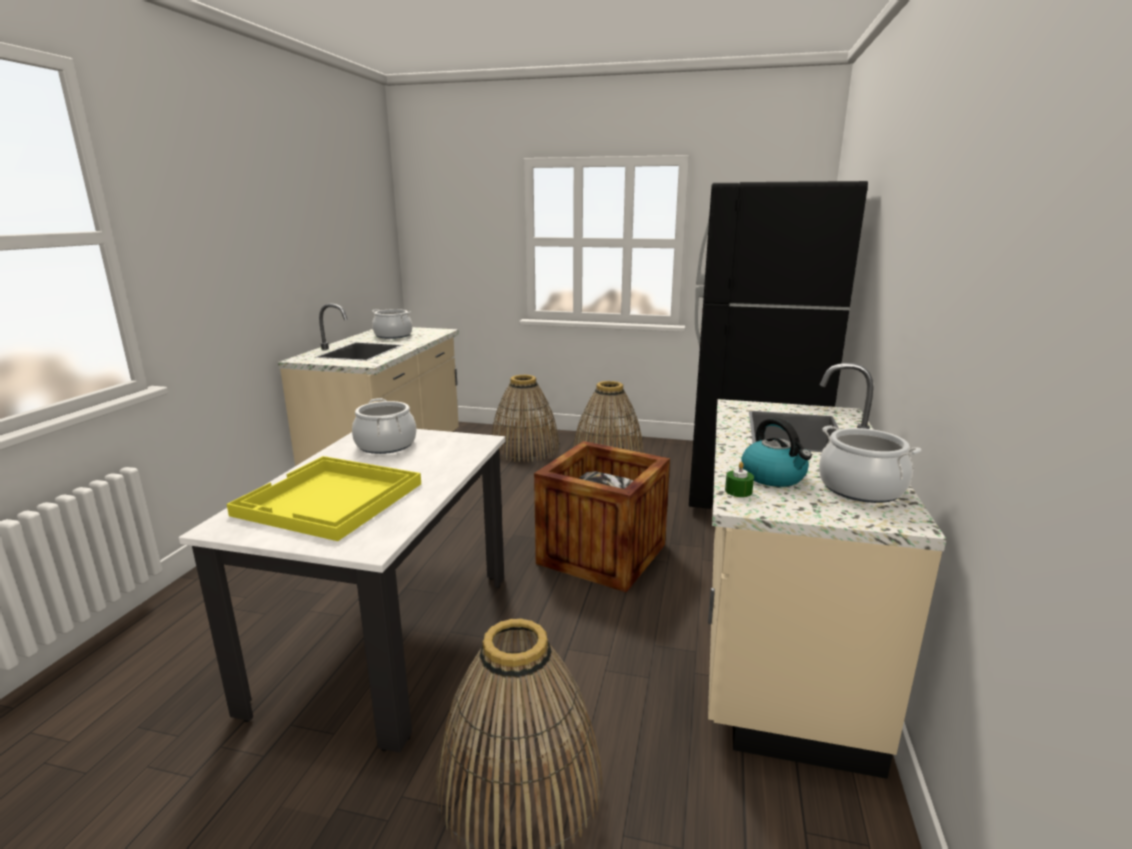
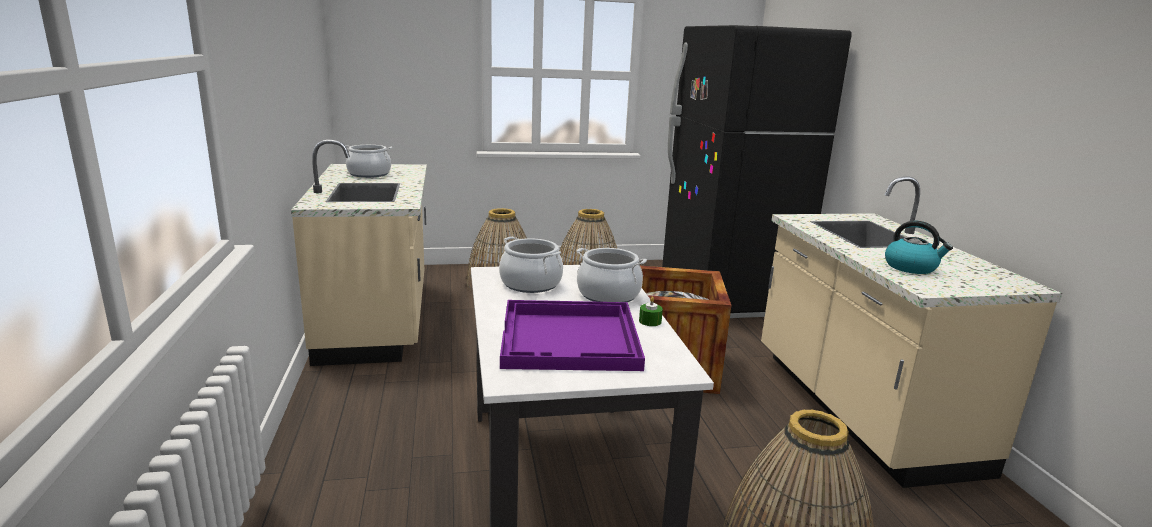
camera: 25 degrees left, 0 degrees up
(330, 500) = (571, 339): yellow tray -> purple tray
(738, 491) = (909, 280): green candle -> green candle (650, 321)
(861, 489) = (971, 268): cooking pot -> cooking pot (608, 295)

